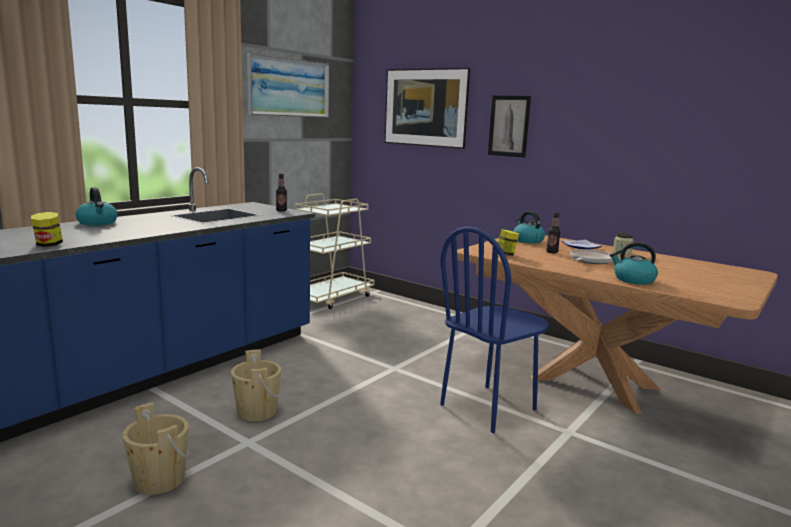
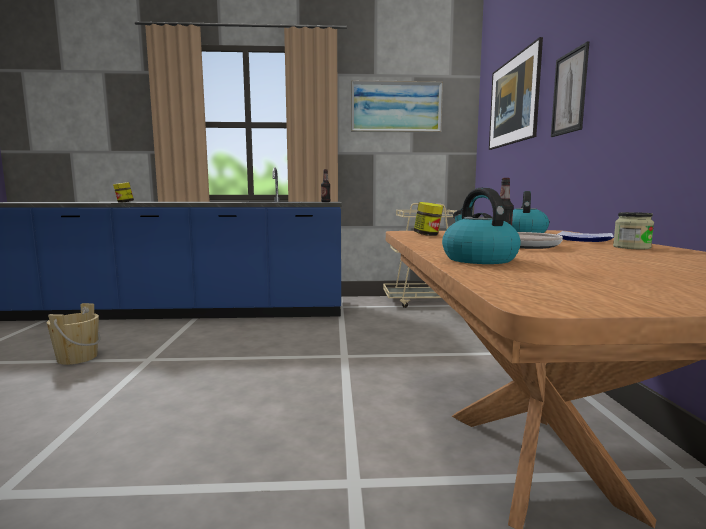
camera: 50 degrees right, 5 degrees down
(98, 223) = (197, 201): kettle -> none
(257, 412) = (197, 347): beige bucket -> none
(488, 407) = (336, 416): blue chair -> none

